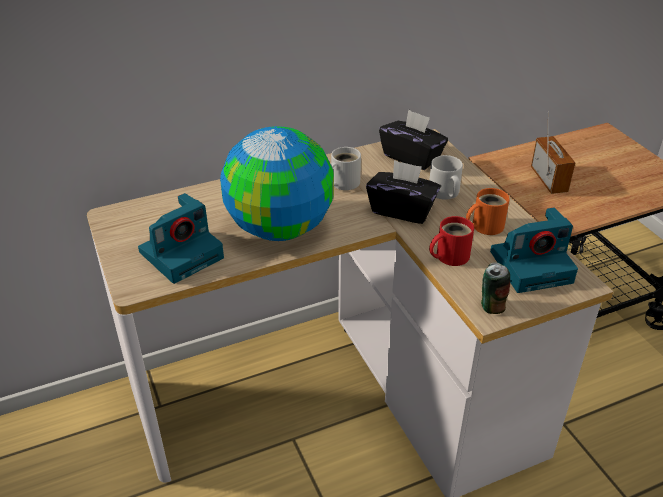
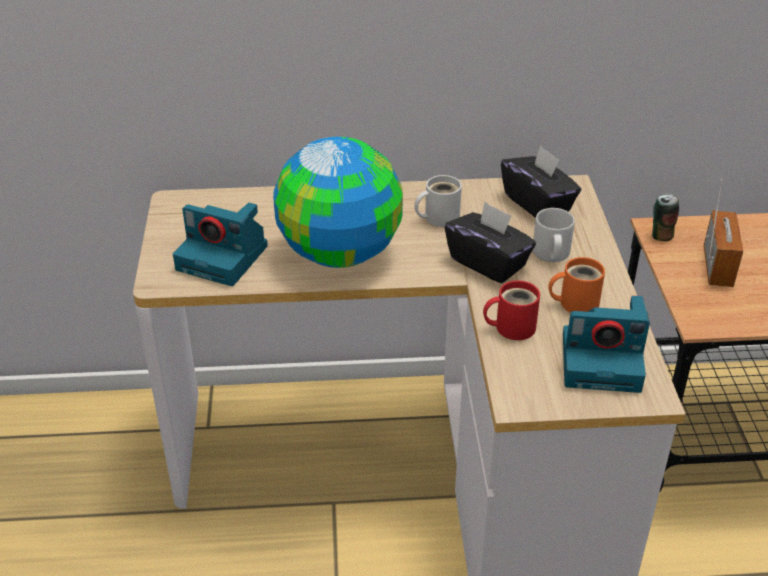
camera: 20 degrees right, 0 degrees up
(182, 253) = (224, 258): camera -> camera turned 45 degrees clockwise
(491, 306) = (525, 393): can -> can (661, 235)

